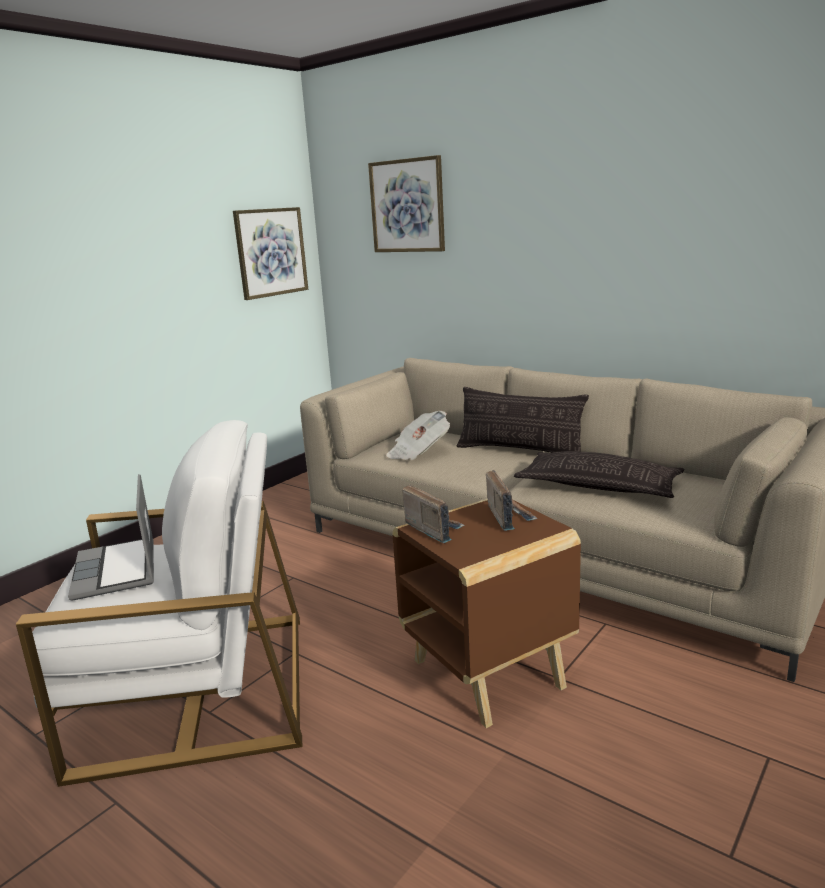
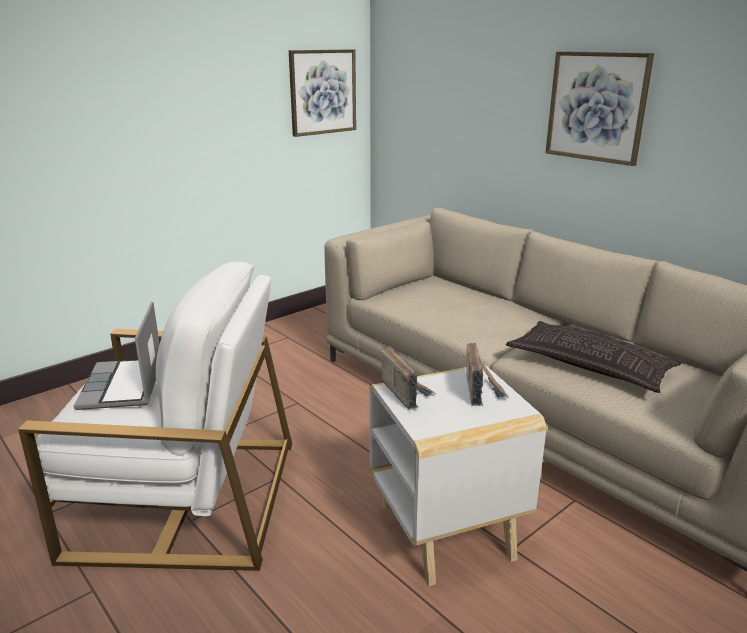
camera: 10 degrees right, 5 degrees up
(407, 206) = (455, 57): picture -> picture (596, 107)
(418, 452) = (427, 303): newspaper -> none
(489, 674) = (447, 532): brown side table -> white side table
(520, 451) = (525, 315): pillow -> none

